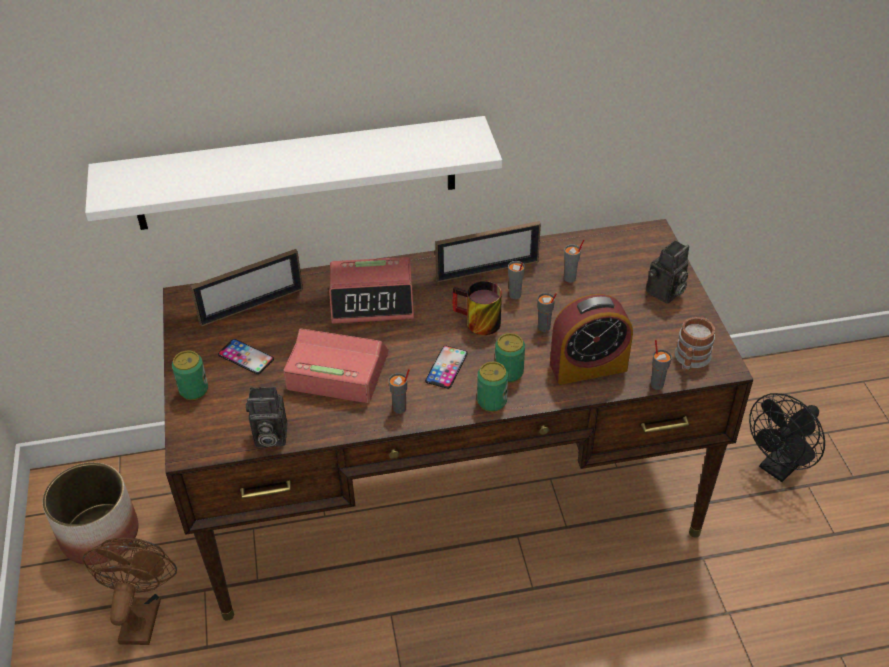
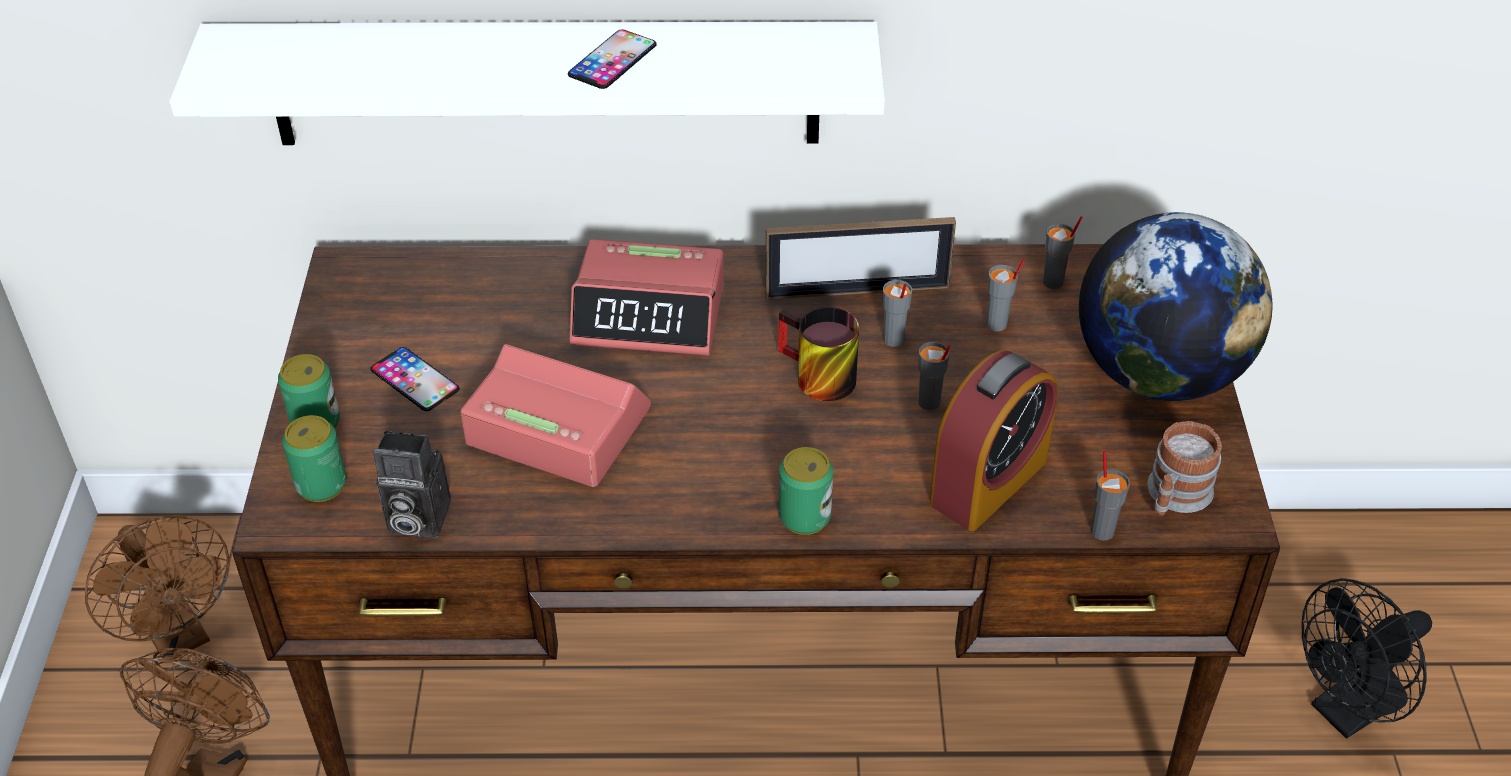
camera: 10 degrees right, 0 degrees up
(100, 533) = (179, 636): planter -> brown fan
(252, 306) = (448, 297): picture frame -> none
(400, 408) = (645, 505): grey cup -> grey cup (1053, 282)
(446, 367) = (743, 446): phone -> phone (612, 60)
(509, 372) = (847, 471): can -> can (321, 484)
(588, 367) = (988, 482): alarm clock -> alarm clock turned 45 degrees counterclockwise
(665, 293) = (1158, 373): camera -> globe

